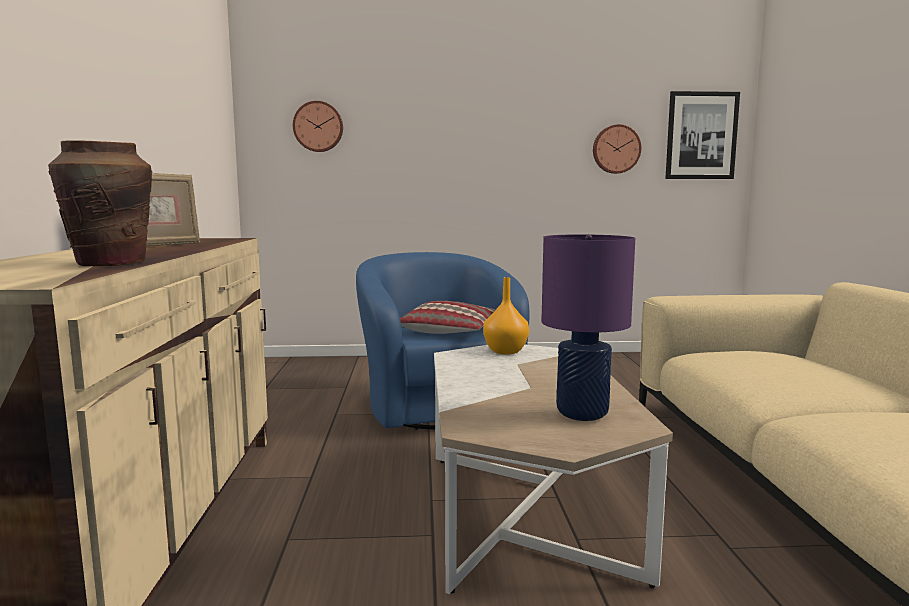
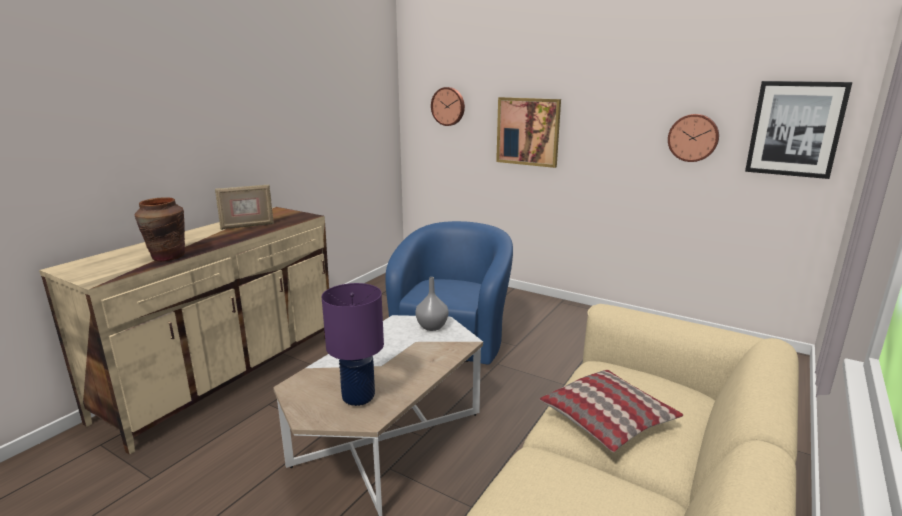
camera: 35 degrees right, 10 degrees up
(433, 153) = (528, 131): none -> picture
(454, 332) = (453, 294): pillow -> pillow (608, 420)
(504, 351) = (431, 326): orange vase -> grey vase

